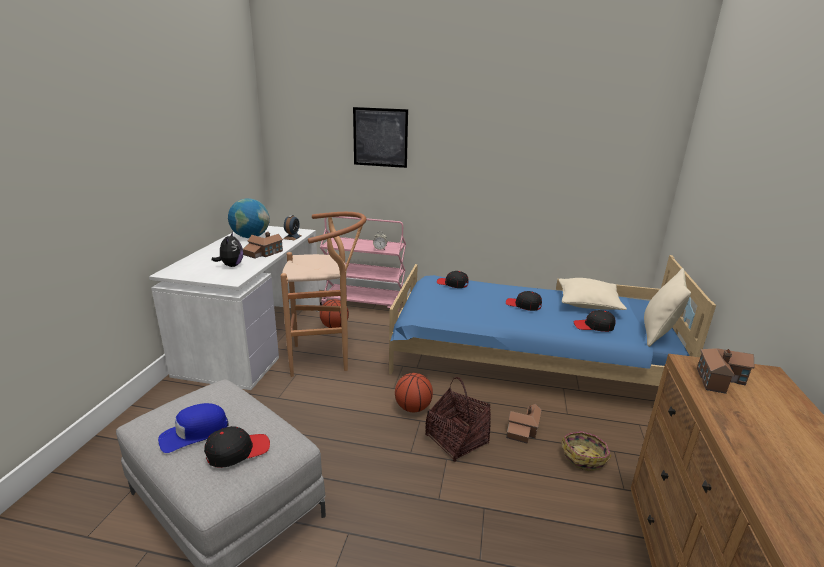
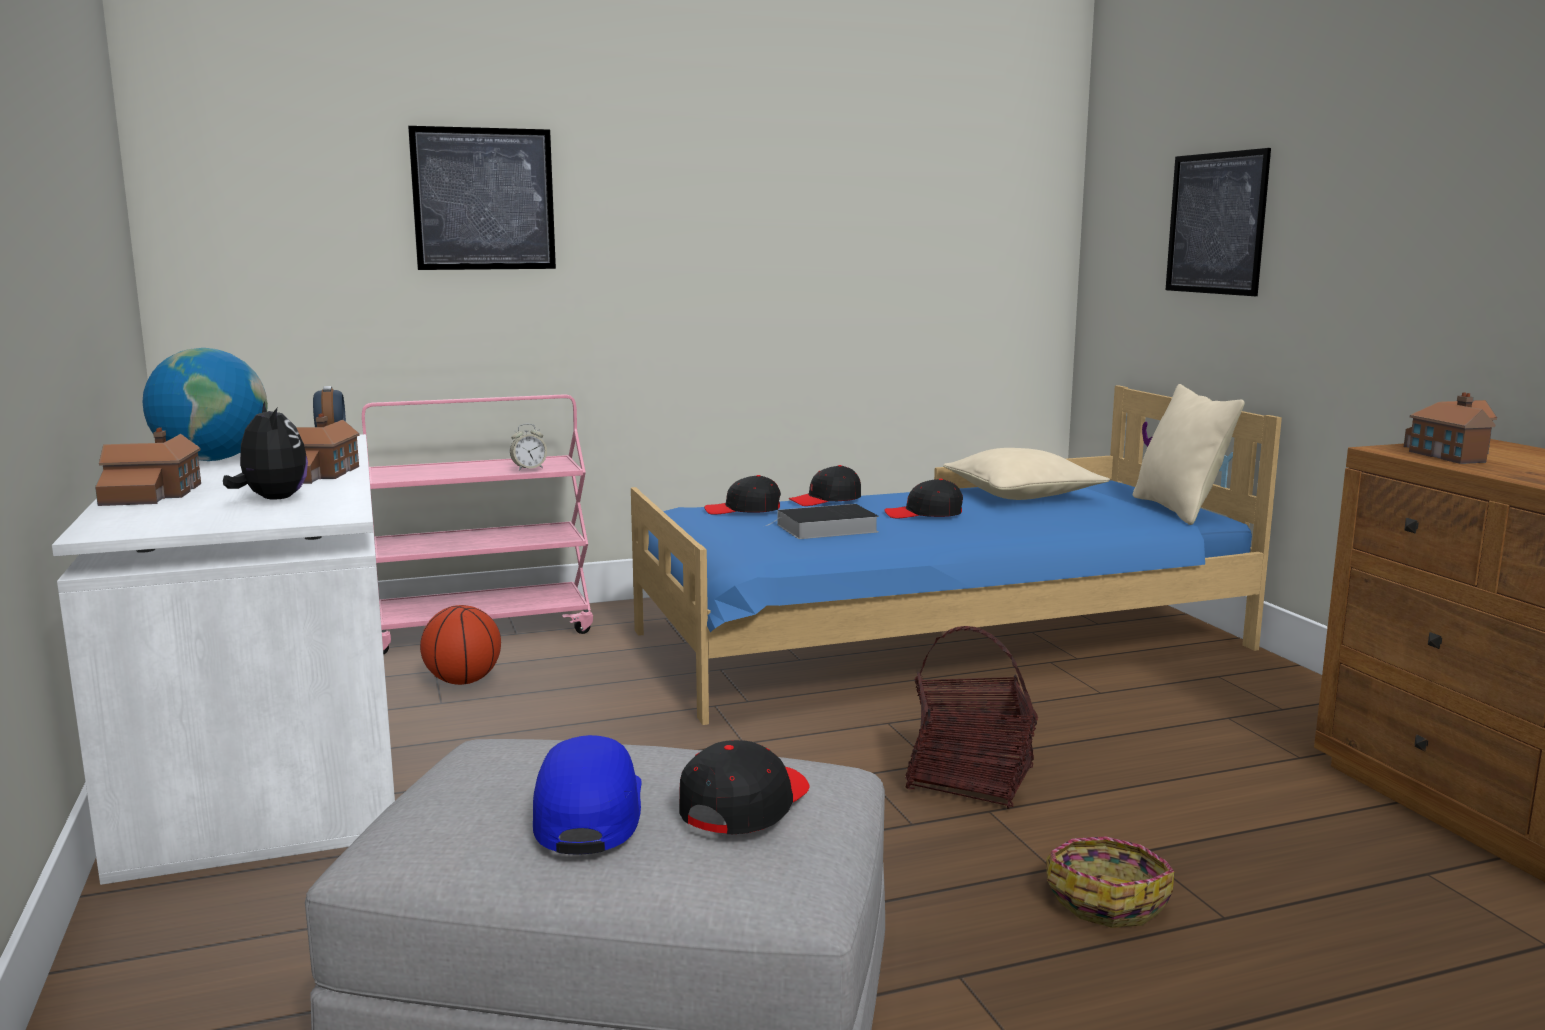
camera: 30 degrees left, 10 degrees down
(194, 433) = (588, 812): blue cap -> blue cap turned 150 degrees clockwise
(327, 358) = (522, 737): brown stool -> none
(413, 408) = (825, 760): basketball -> none
(469, 304) = (825, 529): none -> book
(523, 430) = (1061, 732): toy house -> toy house (153, 494)
(584, 456) = (1196, 737): basket -> basket (1107, 898)
(594, 326) = (1078, 517): black cap -> black cap (826, 500)
(722, 186) = (1216, 223): none -> picture

